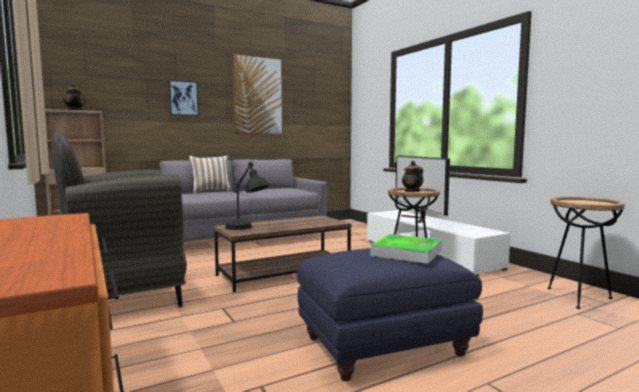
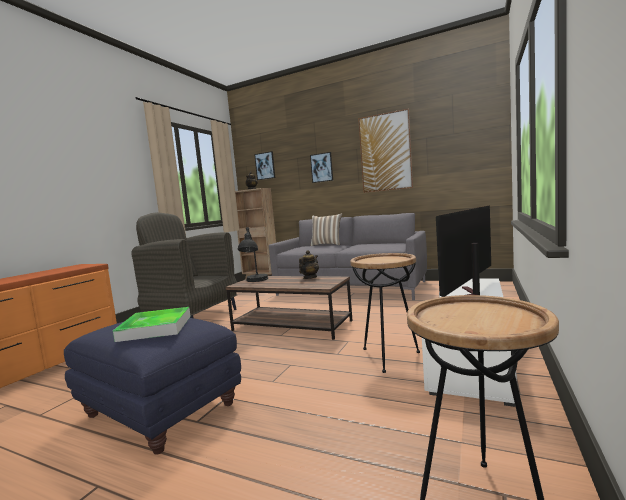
camera: 55 degrees right, 0 degrees up
(91, 79) = (265, 166): none -> picture
(412, 191) = (383, 259): teapot -> teapot (309, 278)

